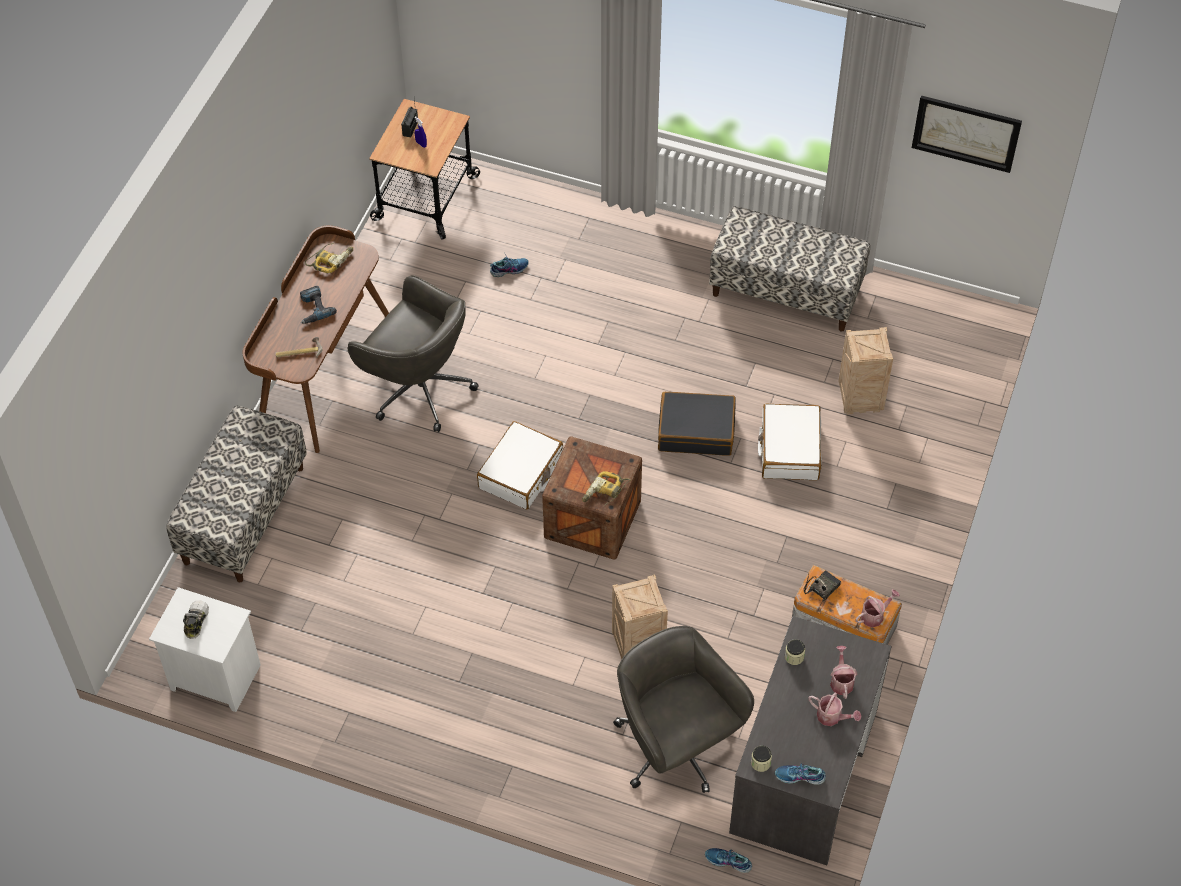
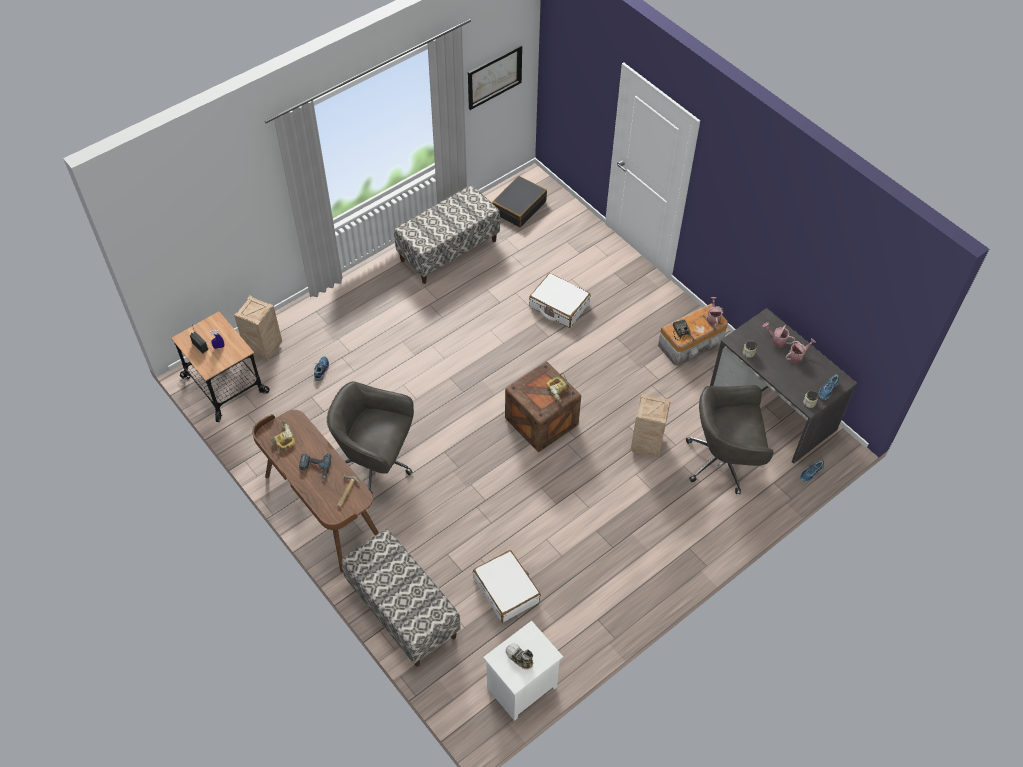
camera: 60 degrees left, 0 degrees up
(418, 388) = (376, 463): grey office chair -> grey office chair turned 135 degrees counterclockwise
(521, 473) = (482, 440): white suitcase -> white suitcase (506, 590)
(696, 431) = (514, 340): black suitcase -> black suitcase (519, 207)
(859, 400) = (548, 259): crate -> crate (264, 349)

